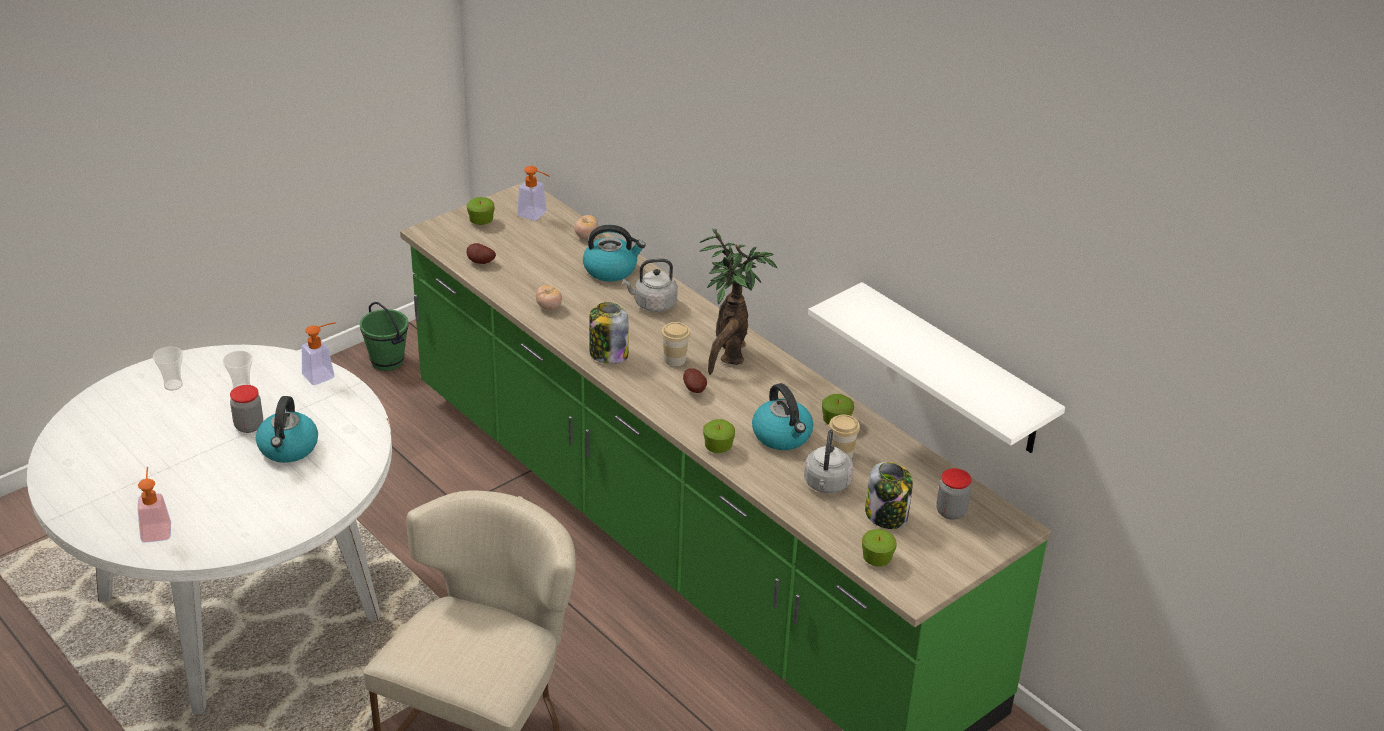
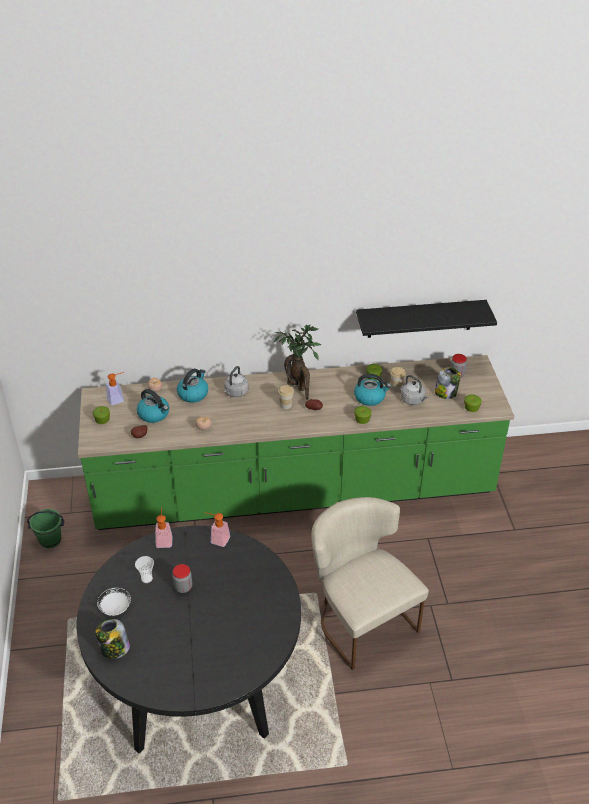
camera: 55 degrees left, 5 degrees up
(156, 528) = (241, 658): soap dispenser -> soap dispenser (217, 539)
(173, 385) = (115, 607): cup -> white plate
(239, 608) = (198, 687): white dining table -> black dining table
(288, 448) = (217, 577): kettle -> kettle (154, 414)
(608, 354) = (262, 424): jar -> jar (114, 649)
(954, 370) = (420, 318): white shelf -> black shelf

